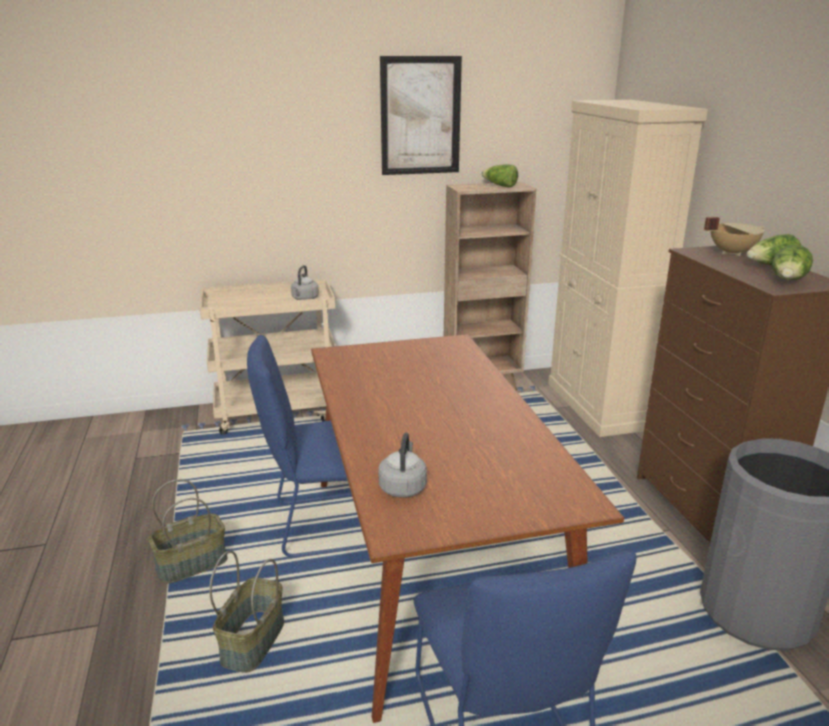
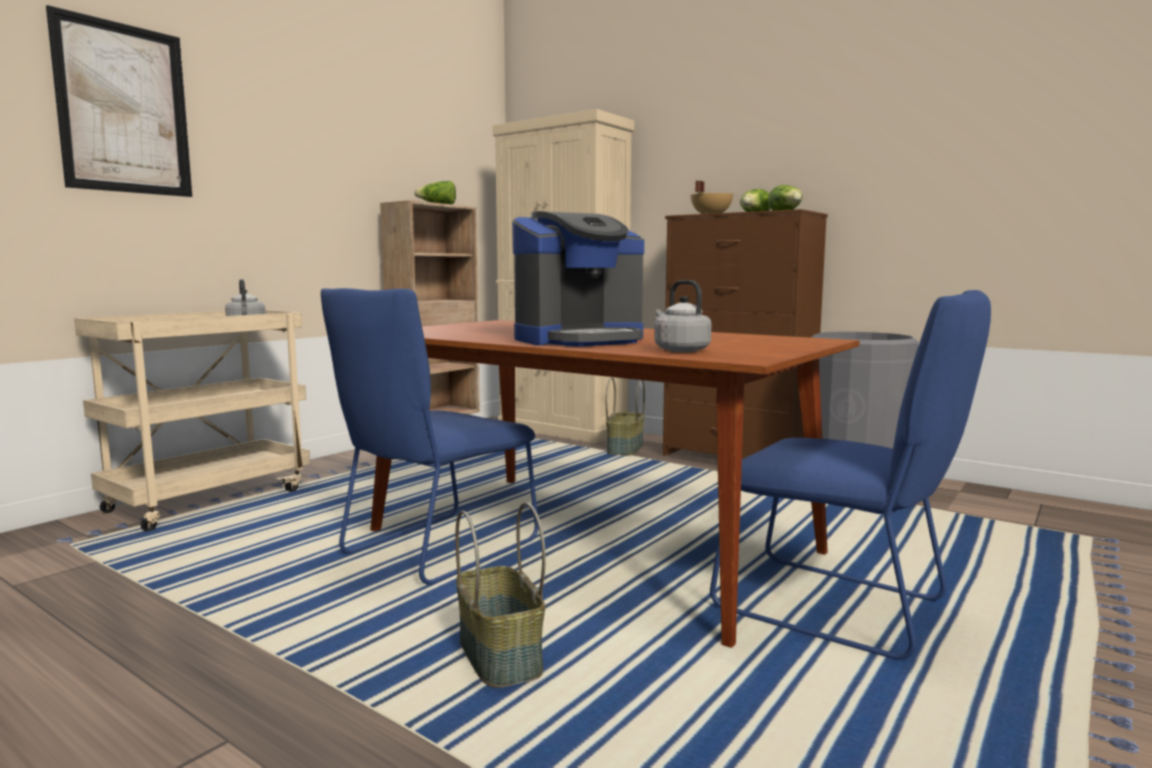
camera: 40 degrees left, 15 degrees down
(192, 563) = (295, 634): basket -> basket (624, 449)
(397, 427) = (579, 340): none -> coffee machine
(420, 116) = (347, 123): picture -> picture (124, 109)

